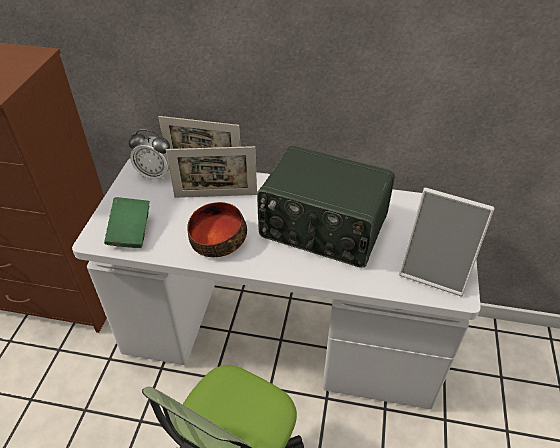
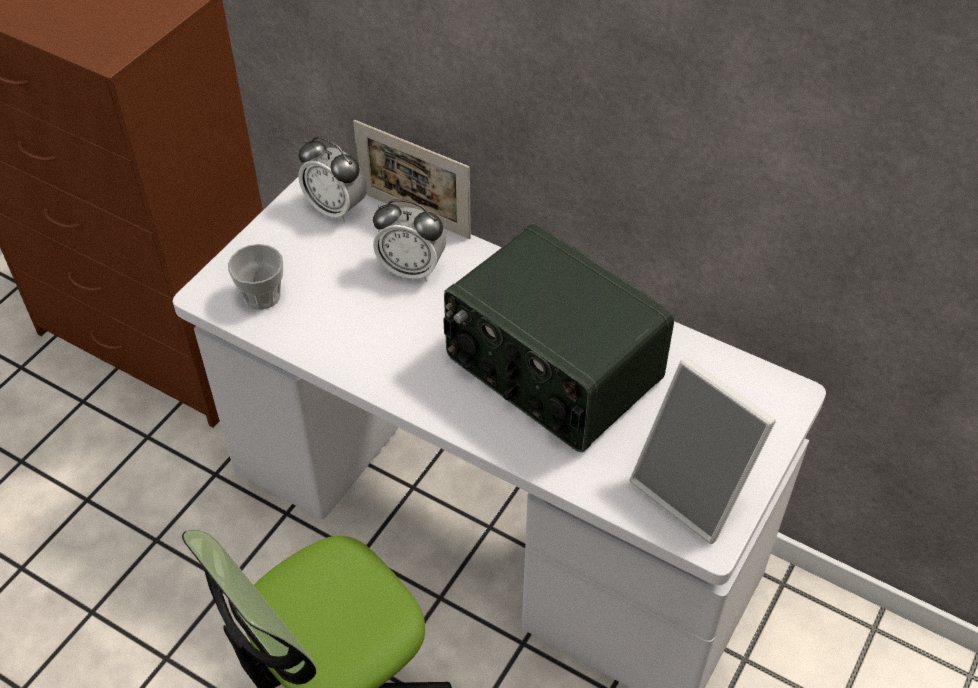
camera: 20 degrees right, 5 degrees up
(130, 232) = (262, 296): green book -> cup
(216, 196) = (411, 269): picture frame -> alarm clock
(217, 238) = (383, 342): bowl -> none

